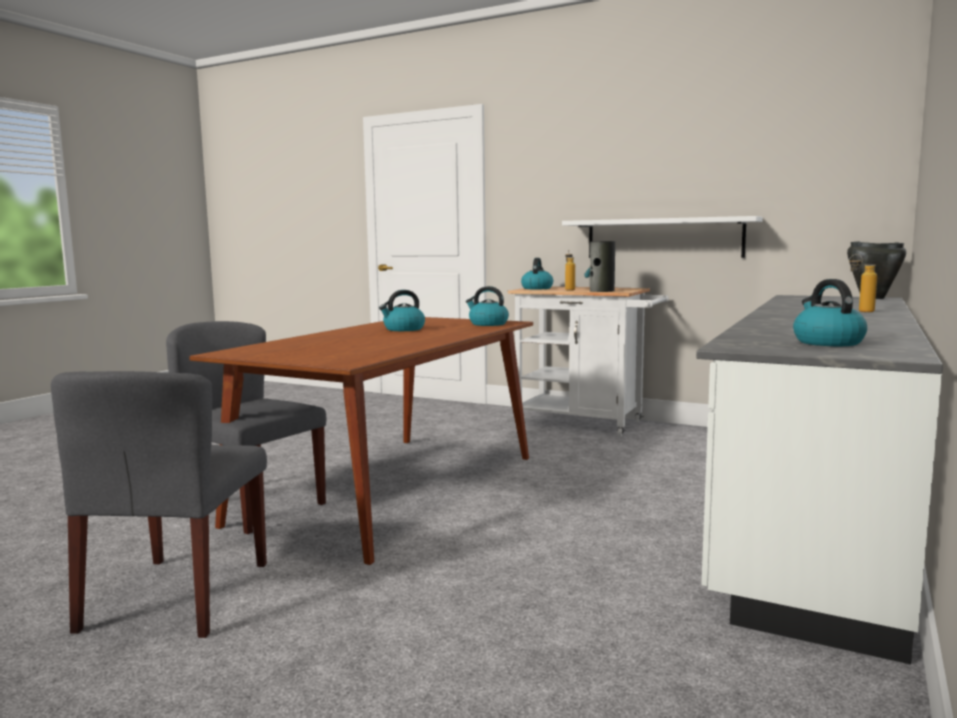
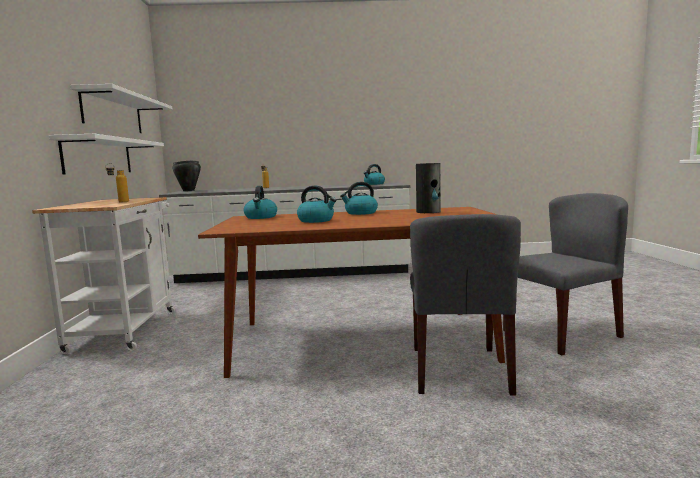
camera: 120 degrees left, 0 degrees up
(537, 288) = (90, 206): kettle -> kettle (360, 213)
(601, 291) = (141, 199): vase -> vase (428, 212)
(717, 179) = (113, 113): none -> white shelf

